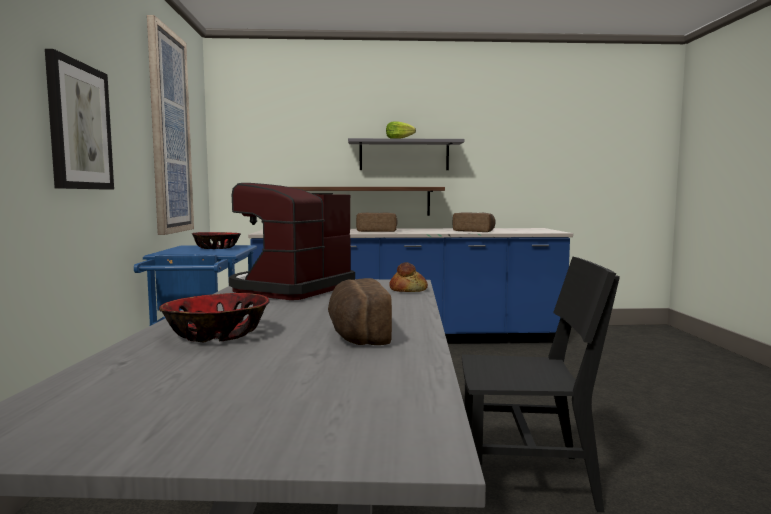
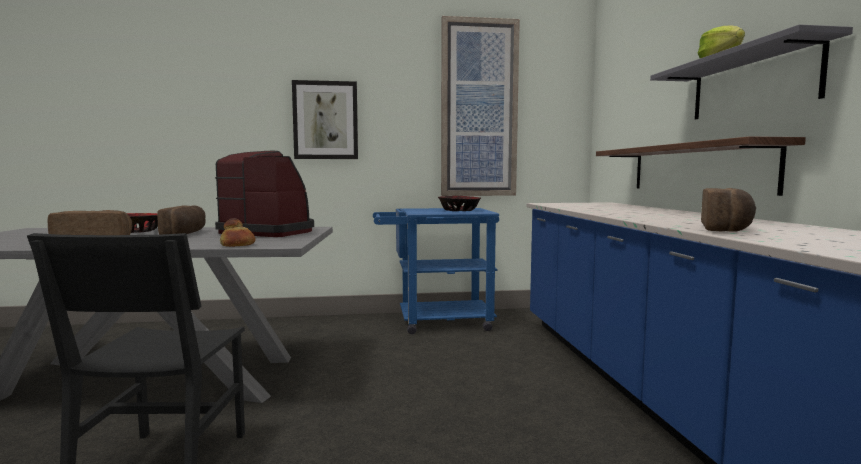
camera: 85 degrees right, 0 degrees up
(376, 231) = (627, 212): bread -> bread (186, 233)

